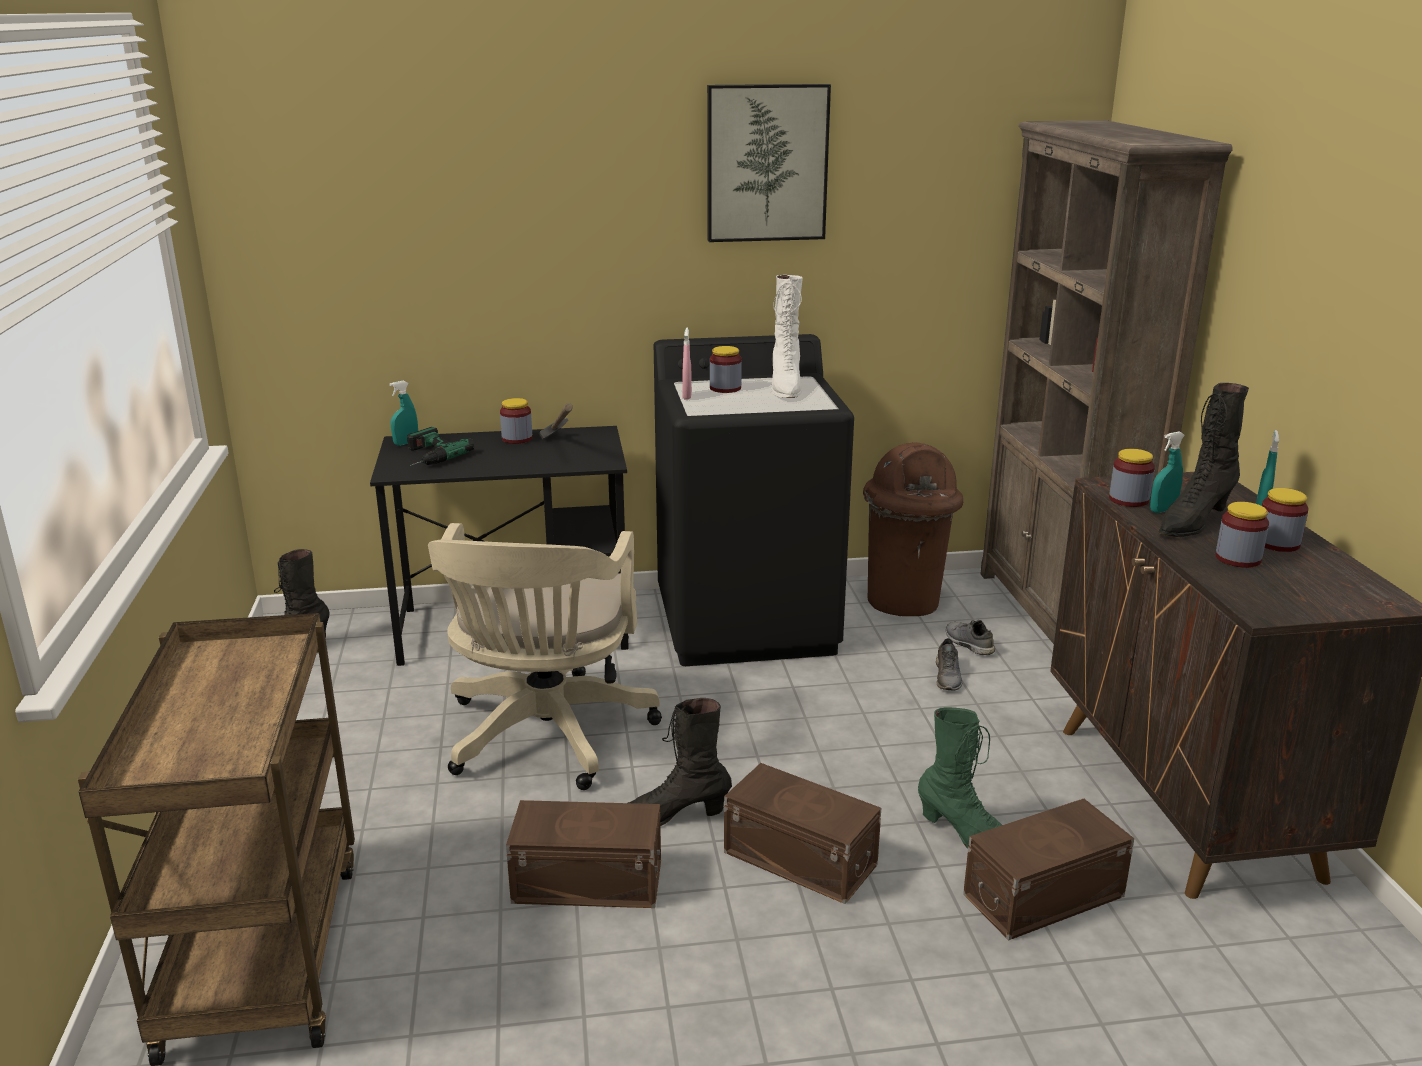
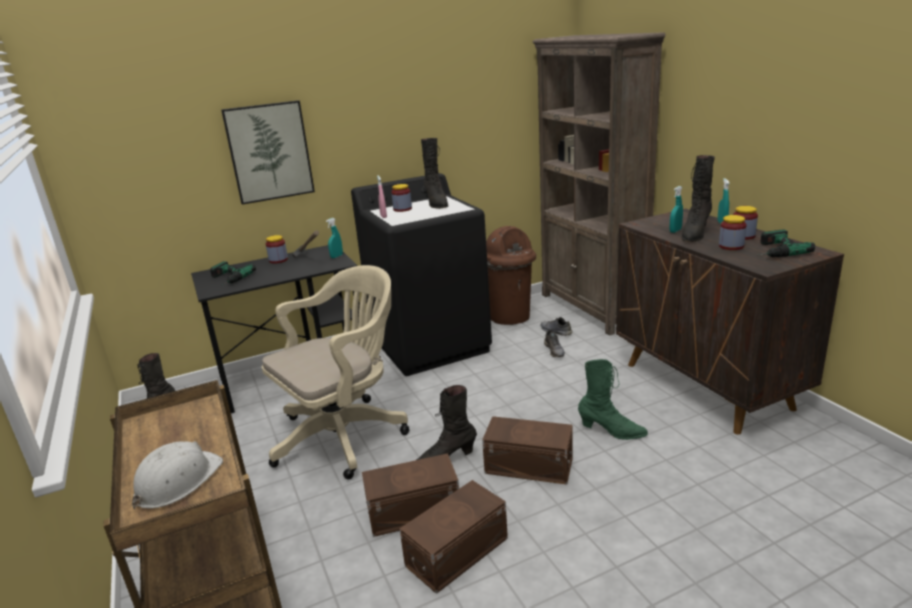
camera: 15 degrees left, 0 degrees up
(200, 745) = (177, 481): none -> white hard hat
(406, 443) = (208, 274): turquoise spray bottle -> turquoise spray bottle (336, 256)
(545, 738) = (345, 434): beige office chair -> beige office chair turned 120 degrees counterclockwise
(766, 163) = (400, 75): picture -> picture (269, 152)
(785, 387) = (436, 203): white boot -> black boot
(1046, 896) = (668, 452): brown storage box -> brown storage box (459, 552)
(1128, 500) = (654, 229): jar -> none
(1306, 581) = (772, 250): none -> power drill

